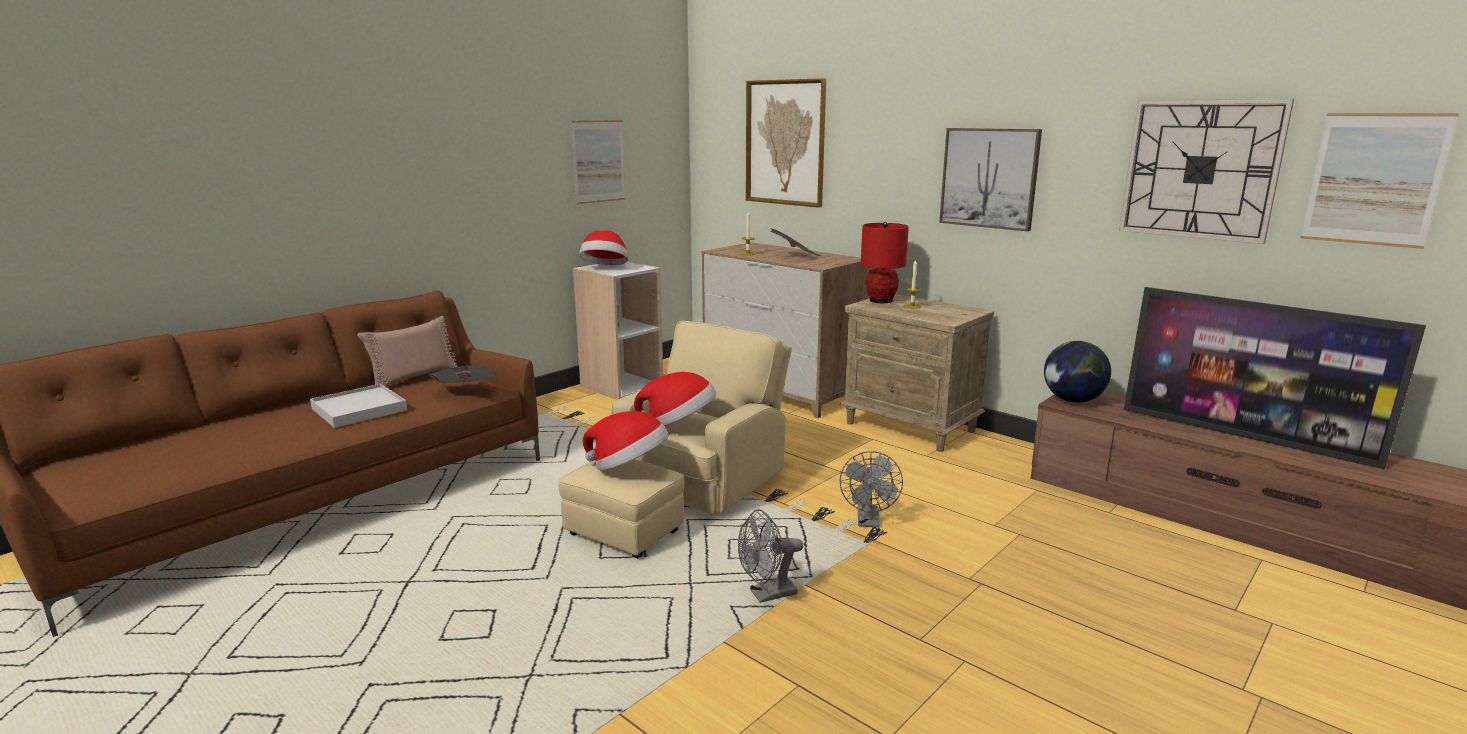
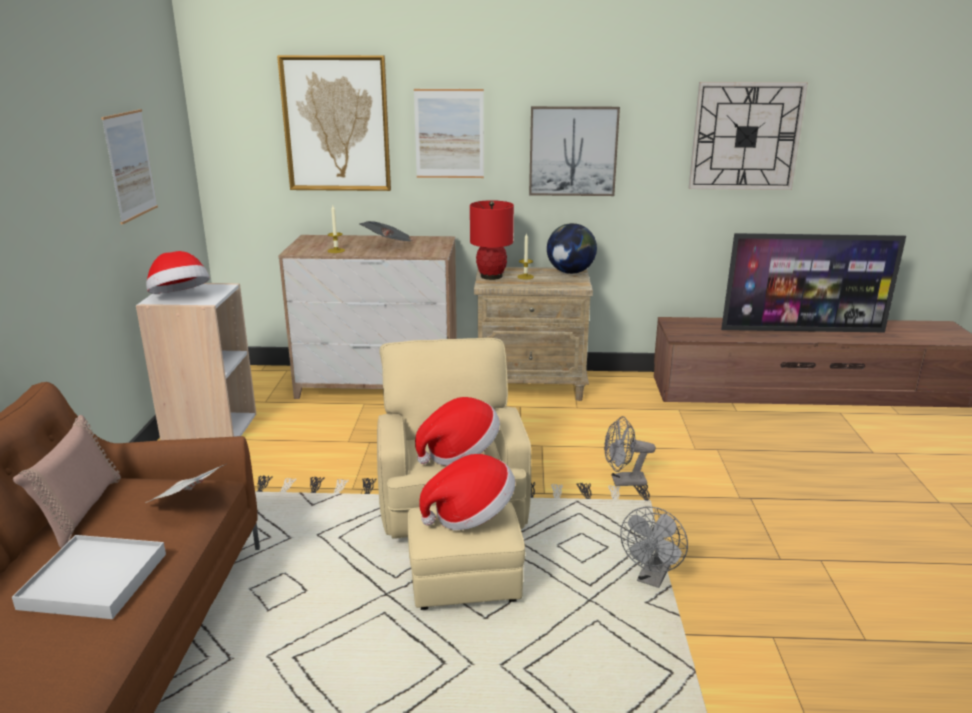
camera: 40 degrees left, 5 degrees up
(869, 522) = (623, 482): grey fan -> grey fan turned 120 degrees clockwise
(1073, 400) = (682, 331): globe -> globe (570, 272)
(1374, 179) = (855, 139): picture -> picture (449, 134)

